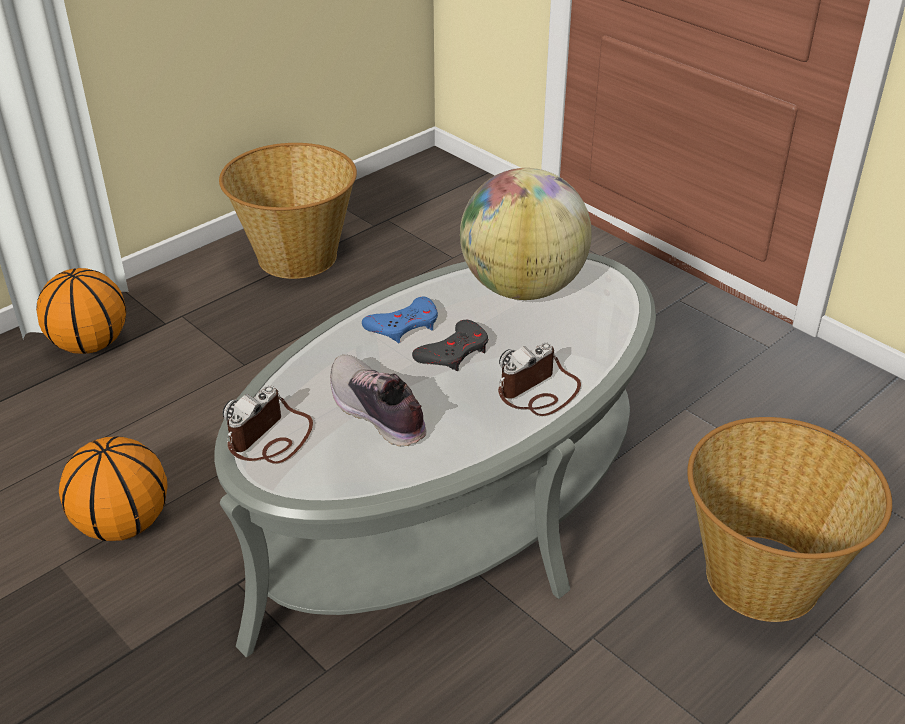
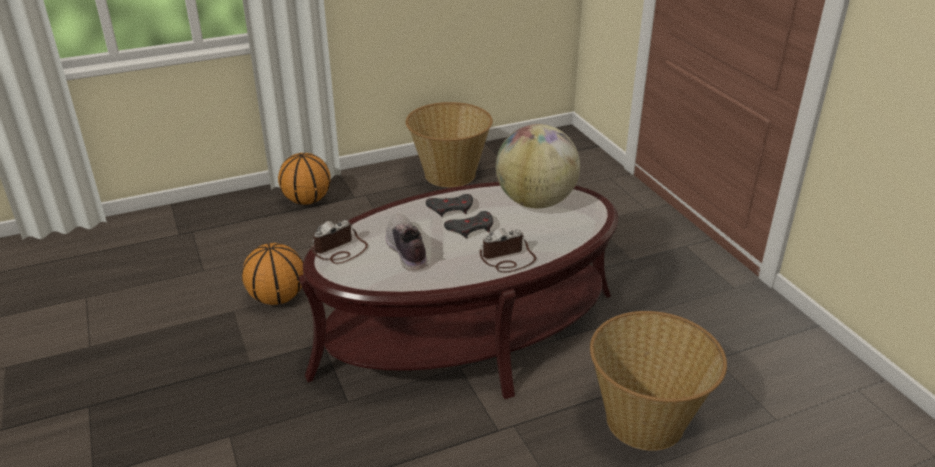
camera: 20 degrees right, 5 degrees down
(404, 325) = (451, 208): blue game controller -> grey game controller
(452, 508) = (467, 334): grey coffee table -> brown coffee table

